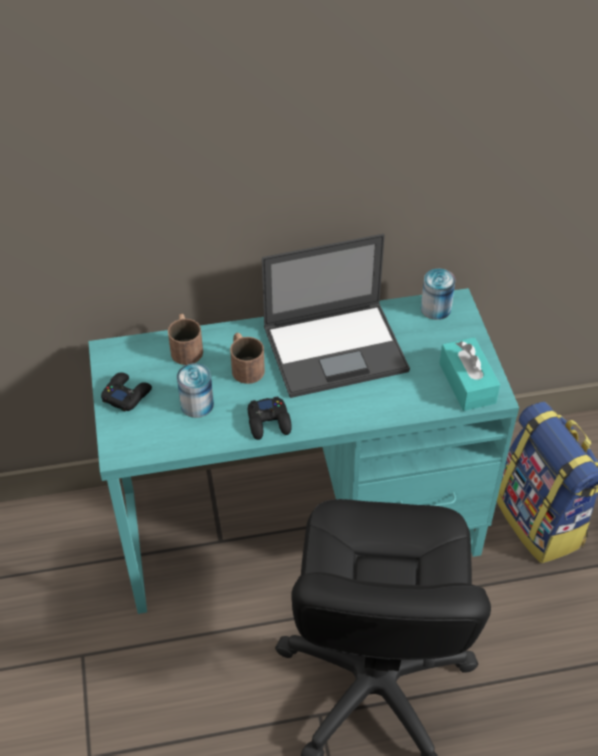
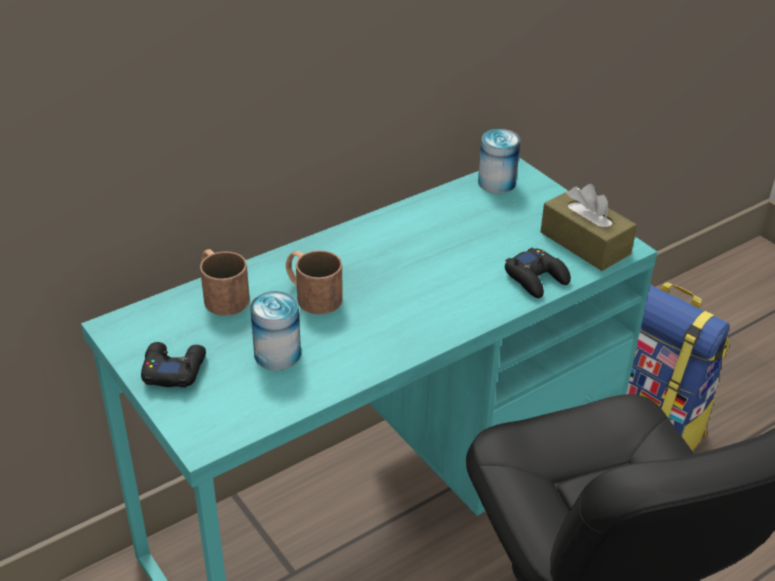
camera: 25 degrees left, 10 degrees down
(269, 422) = (384, 346): black game controller -> black game controller (536, 278)
(336, 348) = (412, 248): laptop -> none
(467, 383) = (585, 243): turquoise tissue box -> brown tissue box

